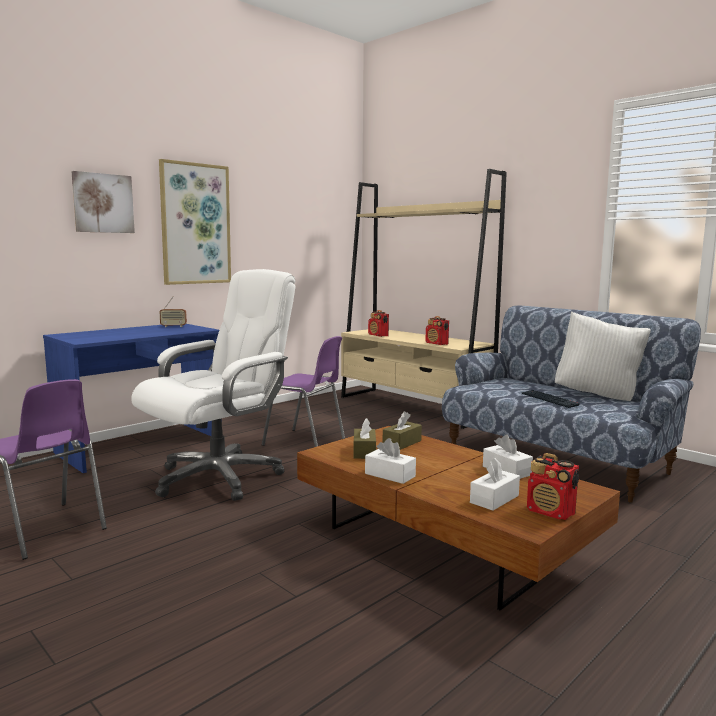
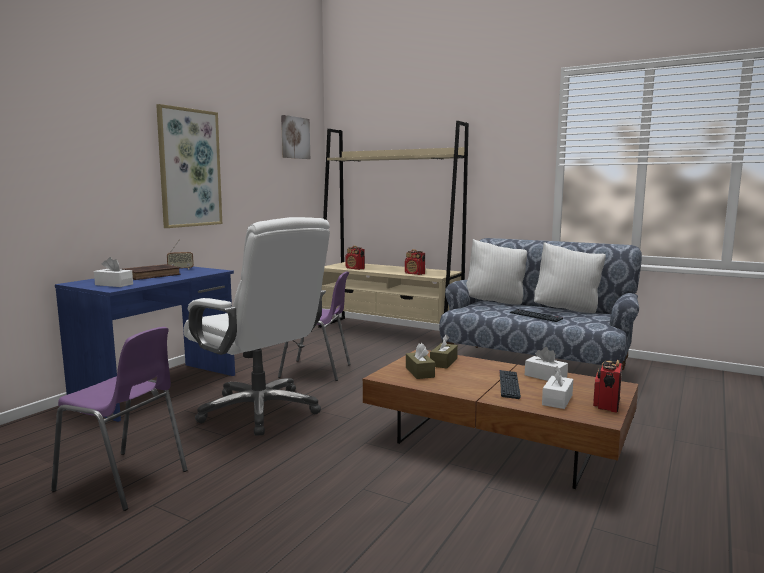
camera: 15 degrees left, 0 degrees up
(103, 203) = (106, 148): picture -> picture (294, 137)
(139, 331) = (153, 275): none -> brown book
(219, 477) = (260, 410): white office chair -> white office chair turned 105 degrees clockwise
(390, 475) = (459, 390): white tissue box -> white tissue box (114, 284)
(452, 475) = (509, 385): none -> keyboard
(517, 381) = (496, 302): none -> white pillow
(551, 512) = (606, 405): radio -> radio turned 90 degrees clockwise

